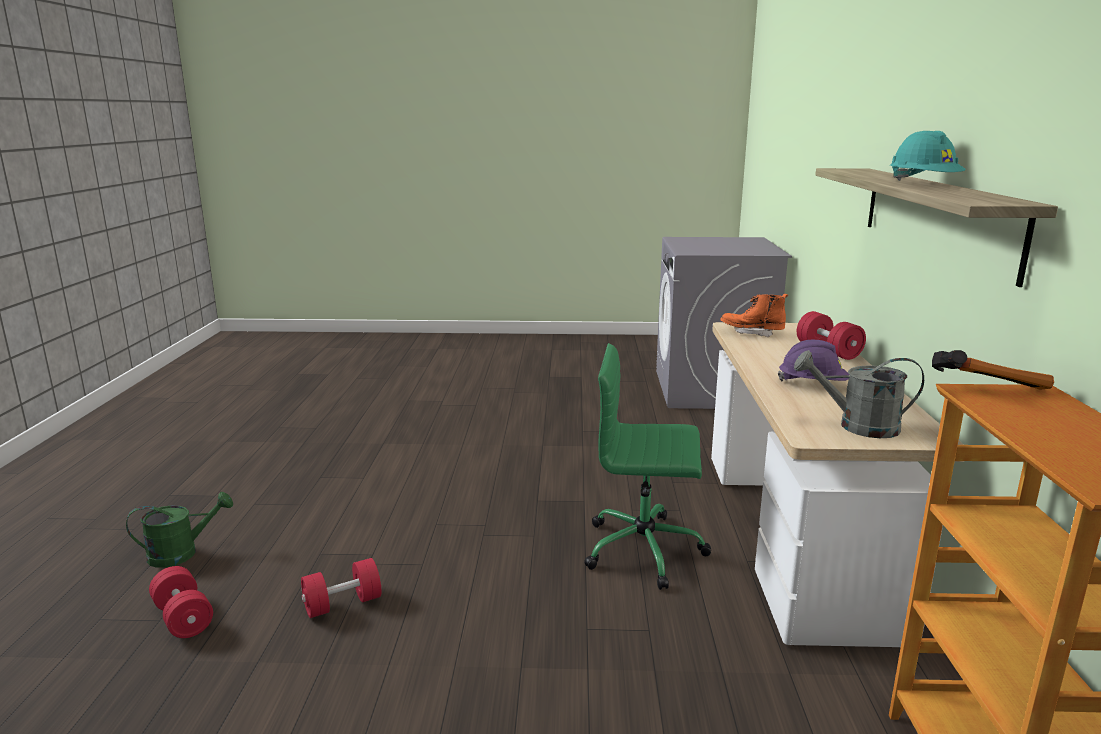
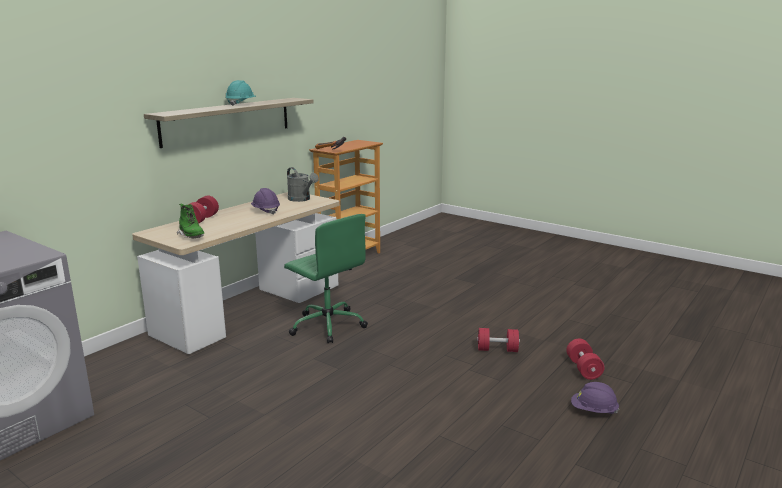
camera: 145 degrees left, 0 degrees up
(182, 553) = (593, 411): green watering can -> purple hard hat
(752, 333) = (192, 236): orange boot -> green boot

